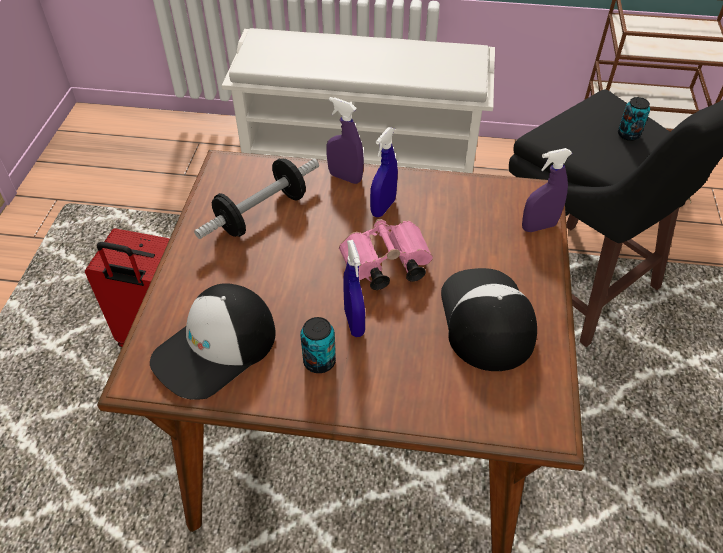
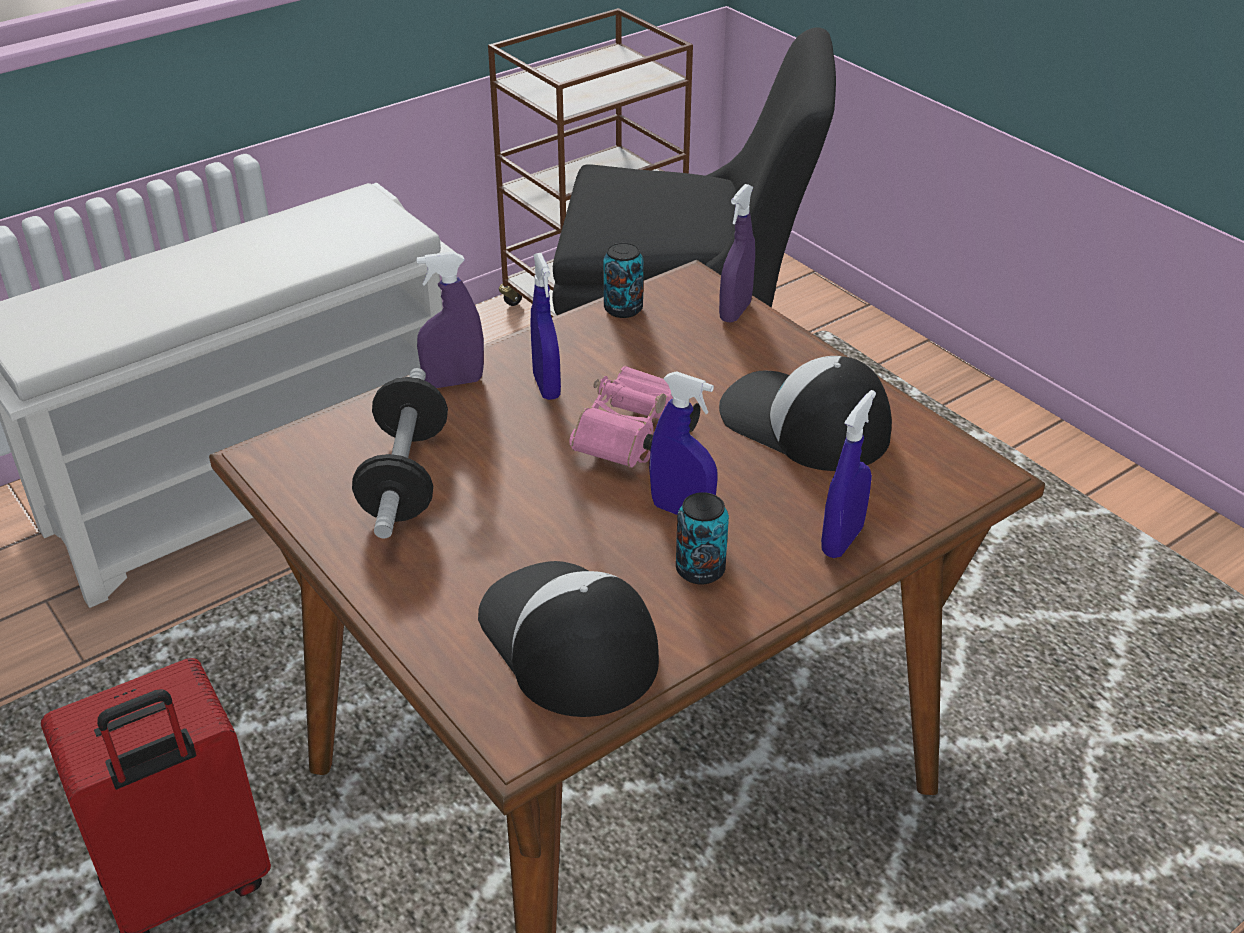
camera: 45 degrees left, 10 degrees down
(216, 348) = (566, 640): cap -> cap turned 150 degrees clockwise
(410, 403) = (842, 541): none -> blue spray bottle
(628, 134) = (673, 196): can -> can (623, 309)

